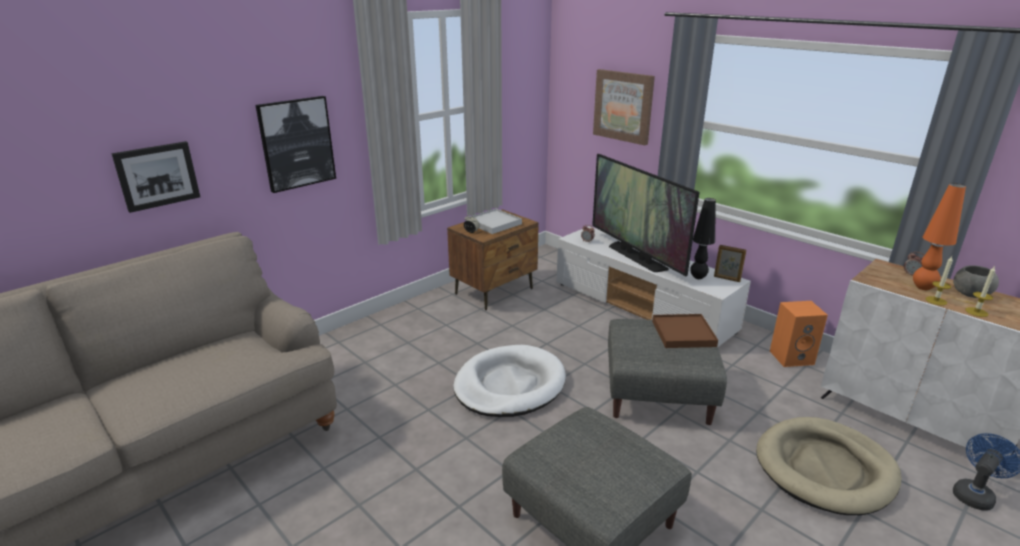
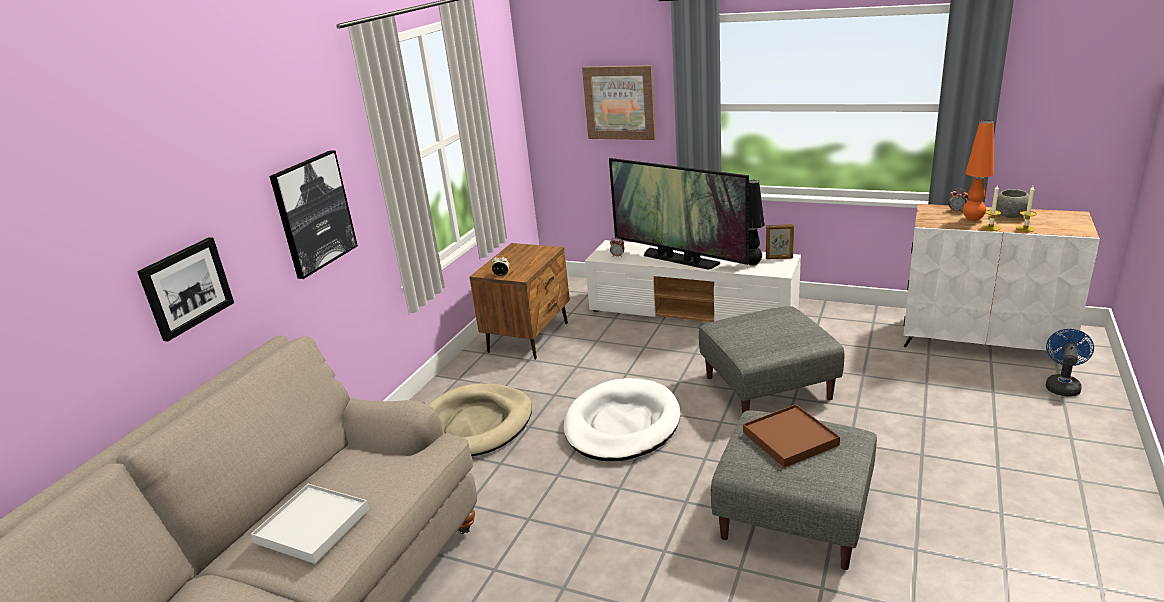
camera: 20 degrees left, 0 degrees up
(494, 223) = (517, 260): white tray -> white tray (312, 526)
(683, 333) = (778, 319): brown tray -> brown tray (789, 438)
(792, 357) = (857, 318): orange speaker -> none
(825, 469) = (946, 404): beige dog bed -> beige dog bed (474, 425)

